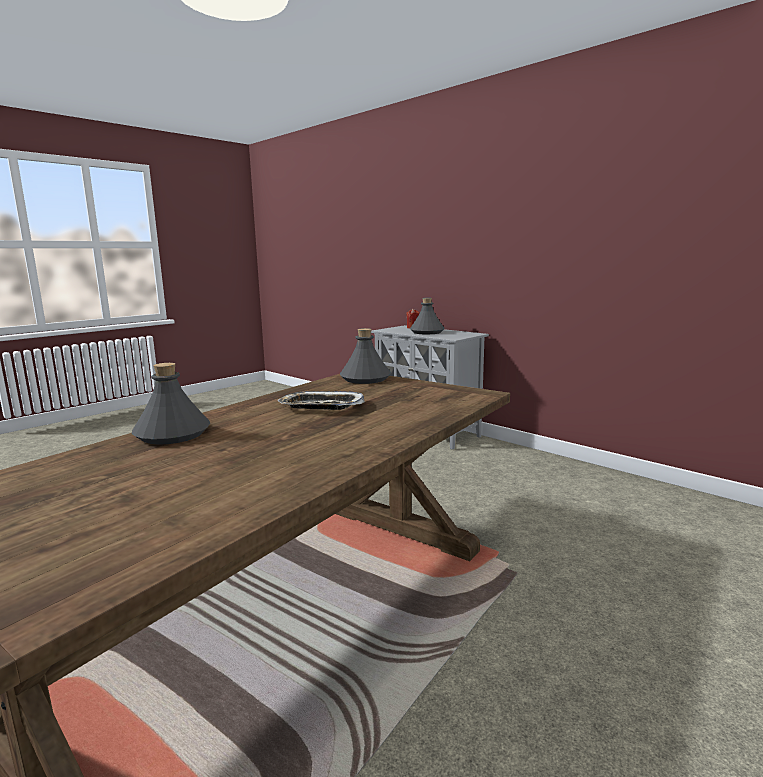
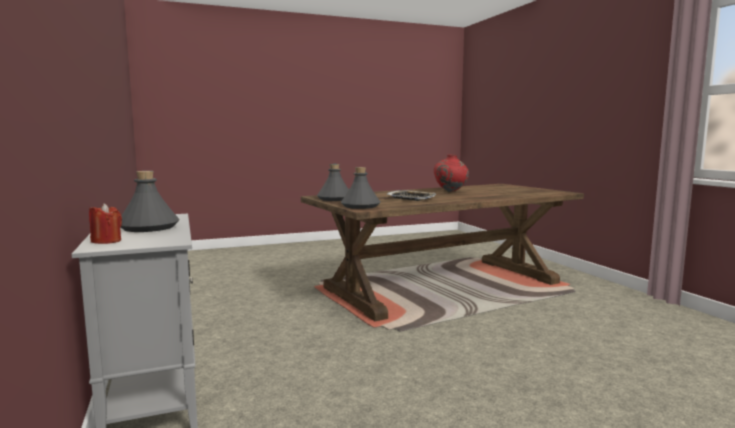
camera: 155 degrees left, 5 degrees down
(172, 434) = (489, 197): grey bottle -> grey bottle (335, 199)
(258, 456) = (450, 192): none -> red vase

